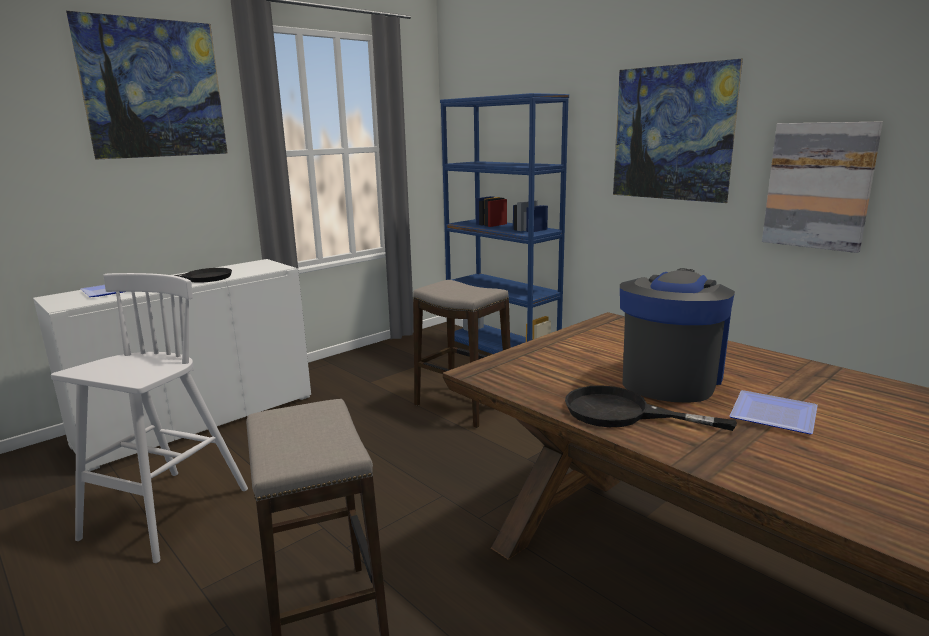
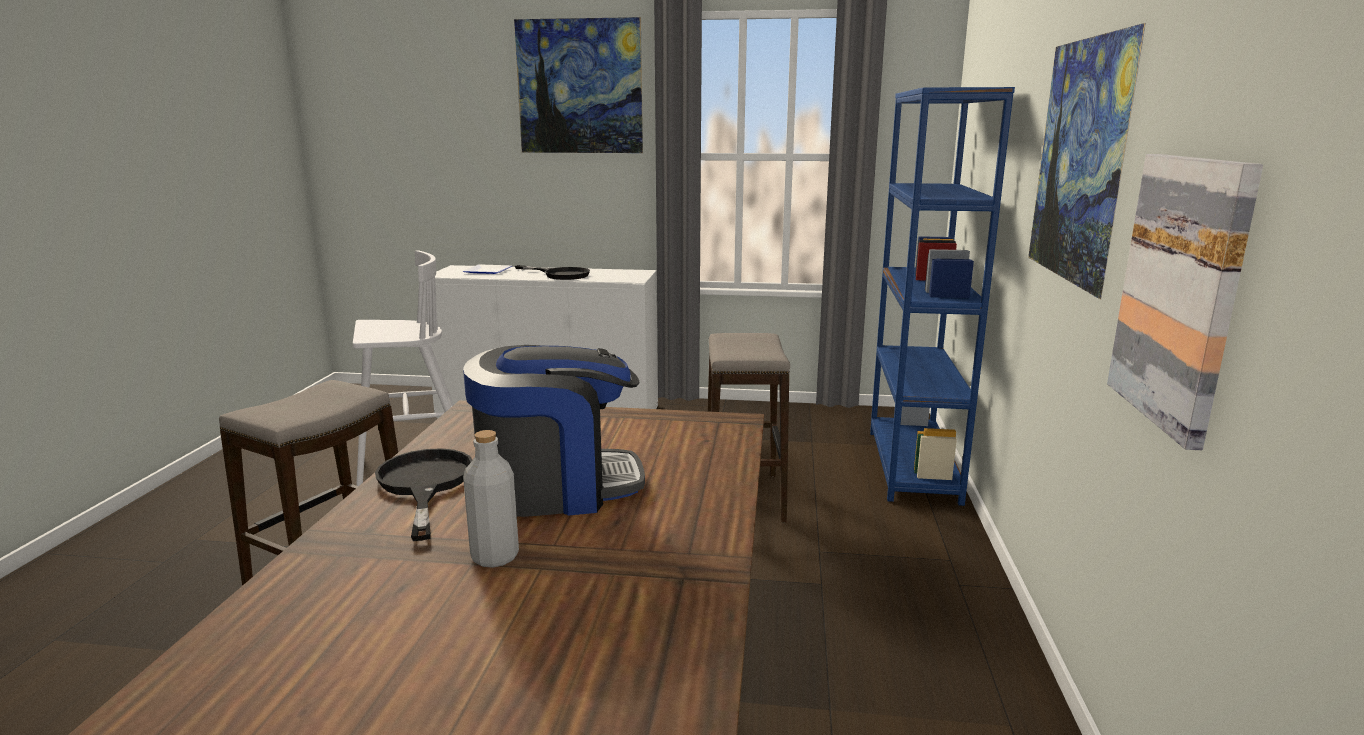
camera: 50 degrees right, 0 degrees up
(770, 414) = (495, 557): plate -> grey bottle

